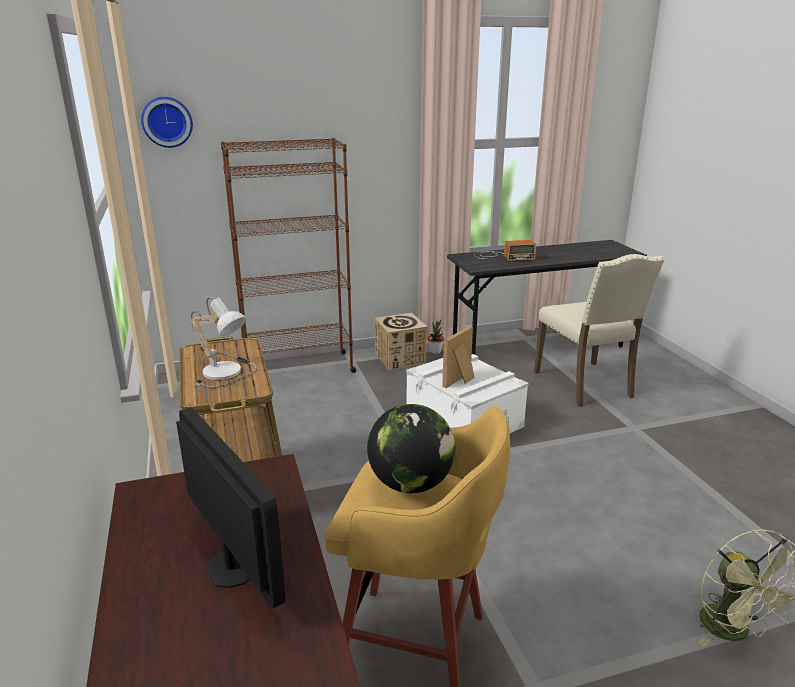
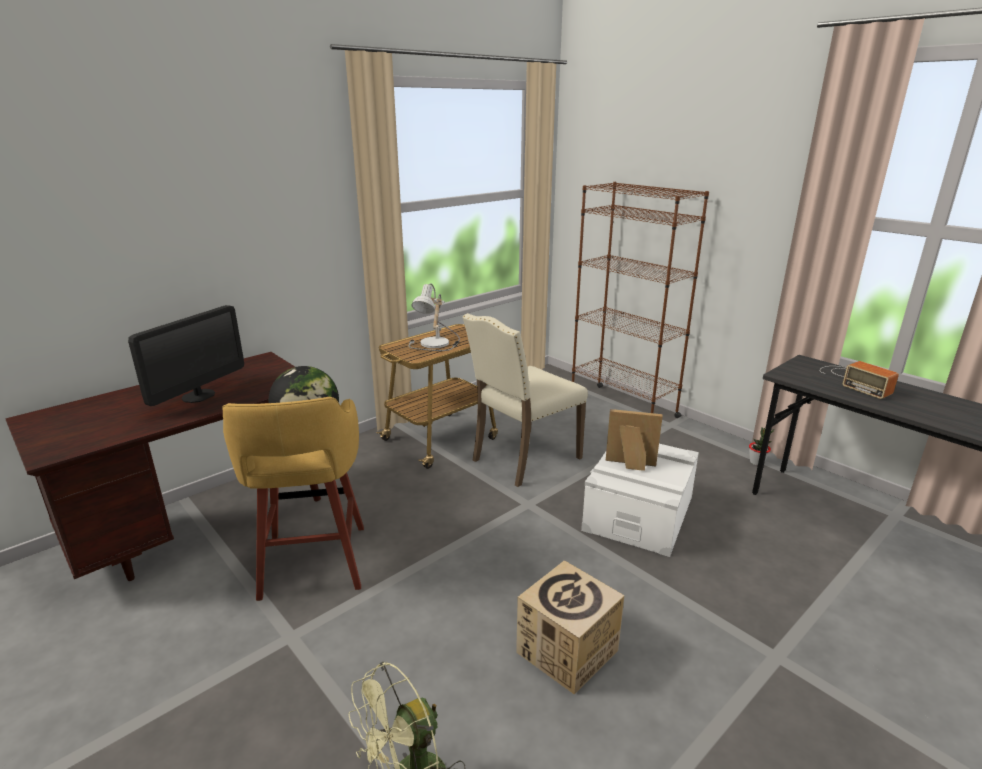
camera: 65 degrees right, 0 degrees up
(167, 122) = (586, 160): wall clock -> none
(400, 359) = (710, 447): cardboard box -> cardboard box (567, 651)
(585, 385) = (838, 591): beige chair -> beige chair (523, 459)

